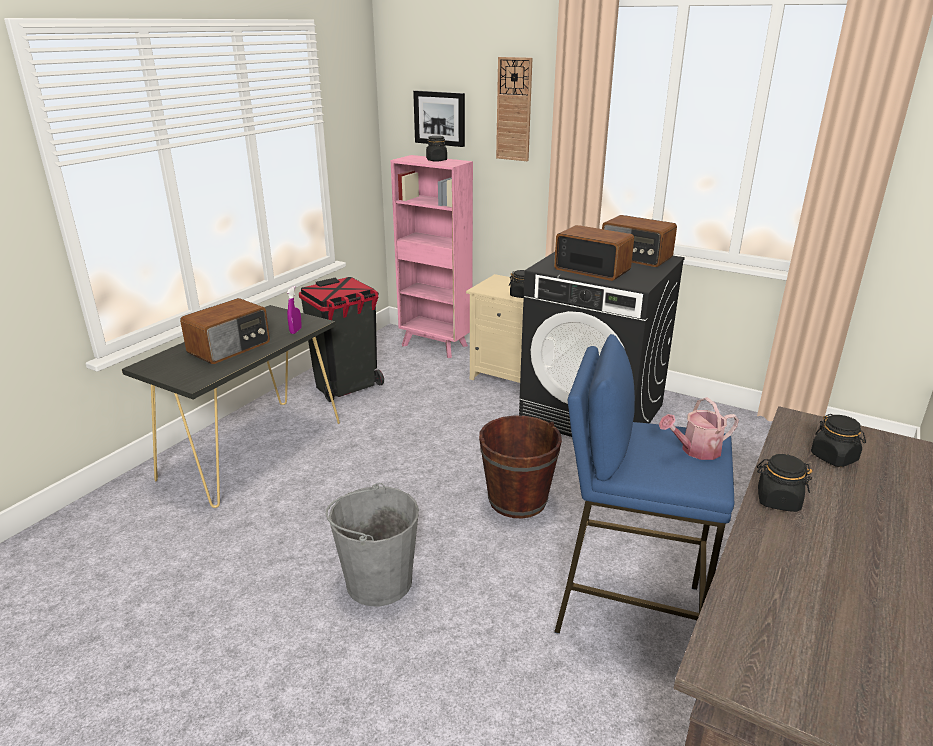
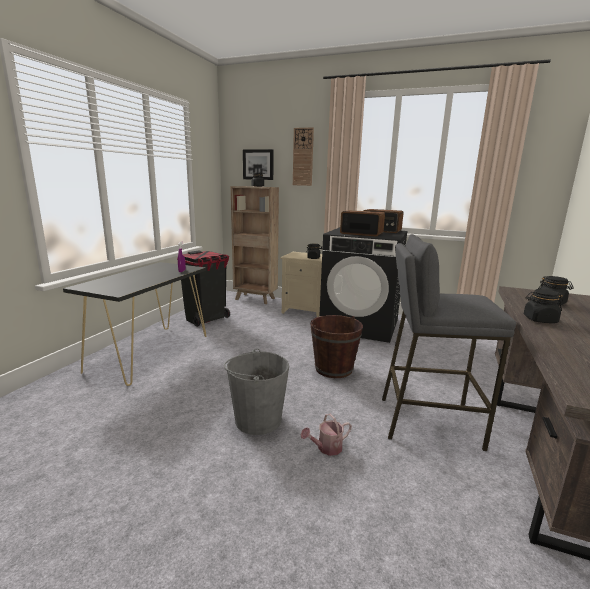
camera: 10 degrees left, 10 degrees down
(230, 348) = (140, 278): radio -> none
(435, 346) = (255, 299): pink bookcase -> brown bookcase
(627, 609) = (428, 421): blue stool -> grey stool
(695, 450) = (474, 300): watering can -> watering can (326, 448)

